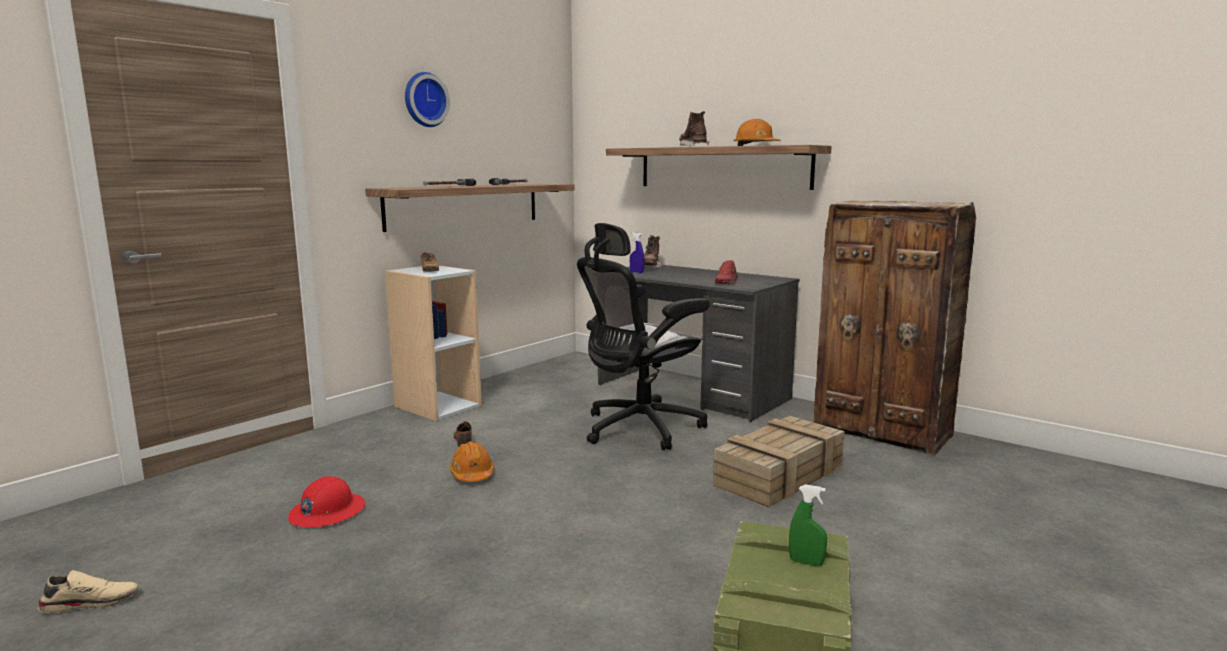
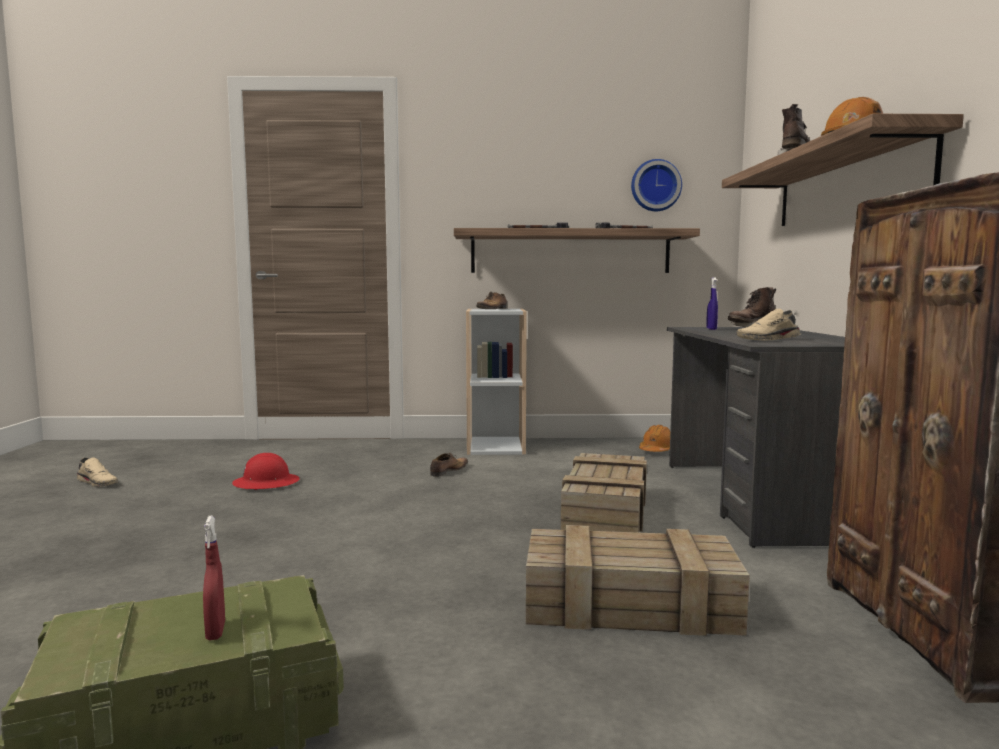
camera: 50 degrees right, 5 degrees down
(424, 100) = (527, 147): wall clock -> wall clock (655, 186)
(472, 474) = (389, 493): orange hard hat -> orange hard hat (657, 450)
(641, 429) = (605, 511): office chair -> crate
(727, 282) = (769, 340): red shoe -> beige shoe
(806, 562) = (215, 631): green spray bottle -> red spray bottle

